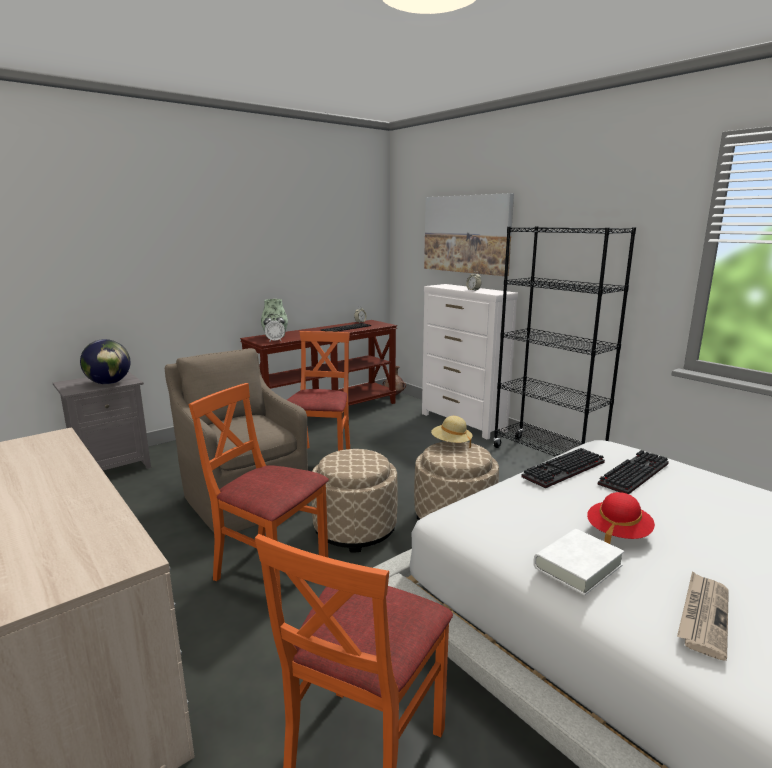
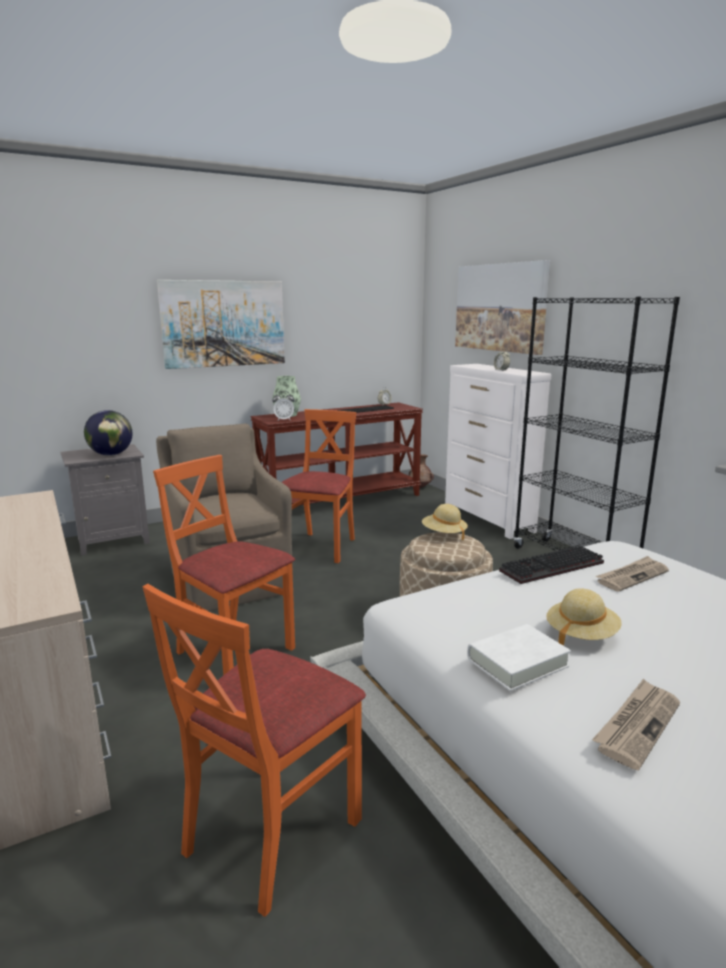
camera: 10 degrees right, 0 degrees up
(212, 251) = (224, 324): none -> picture
(355, 529) = (333, 618): beige ottoman -> none
(618, 533) = (581, 634): red hat -> beige hat
(633, 473) = (632, 576): keyboard -> newspaper

